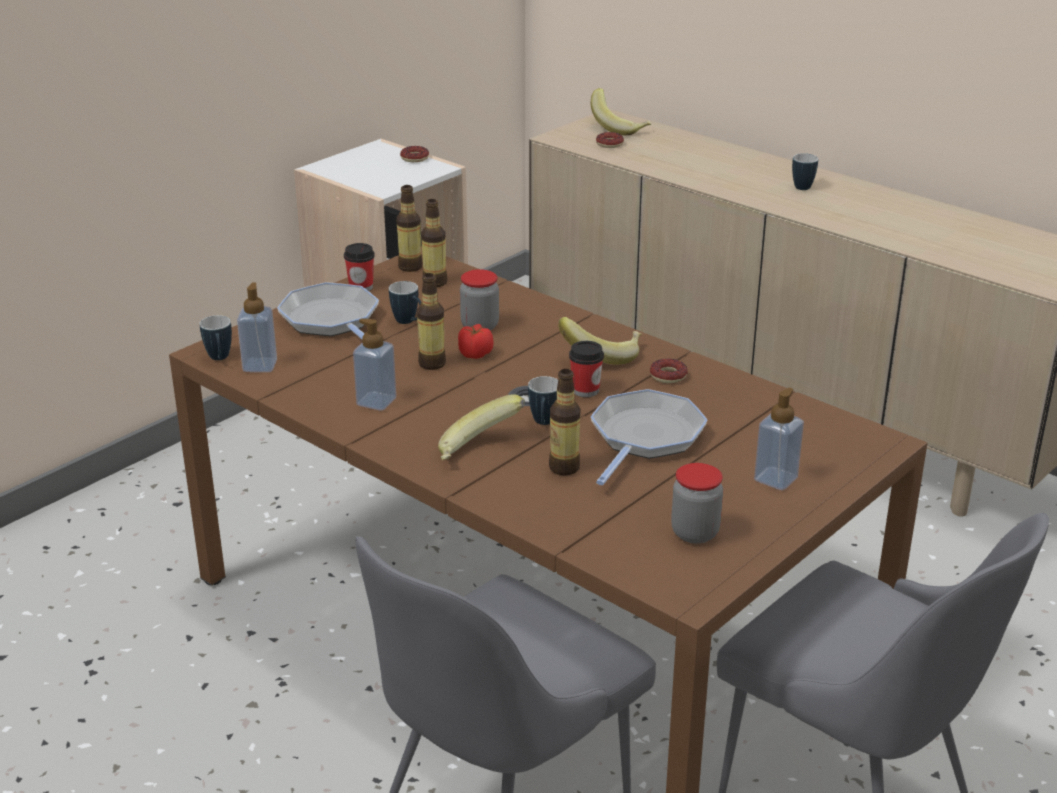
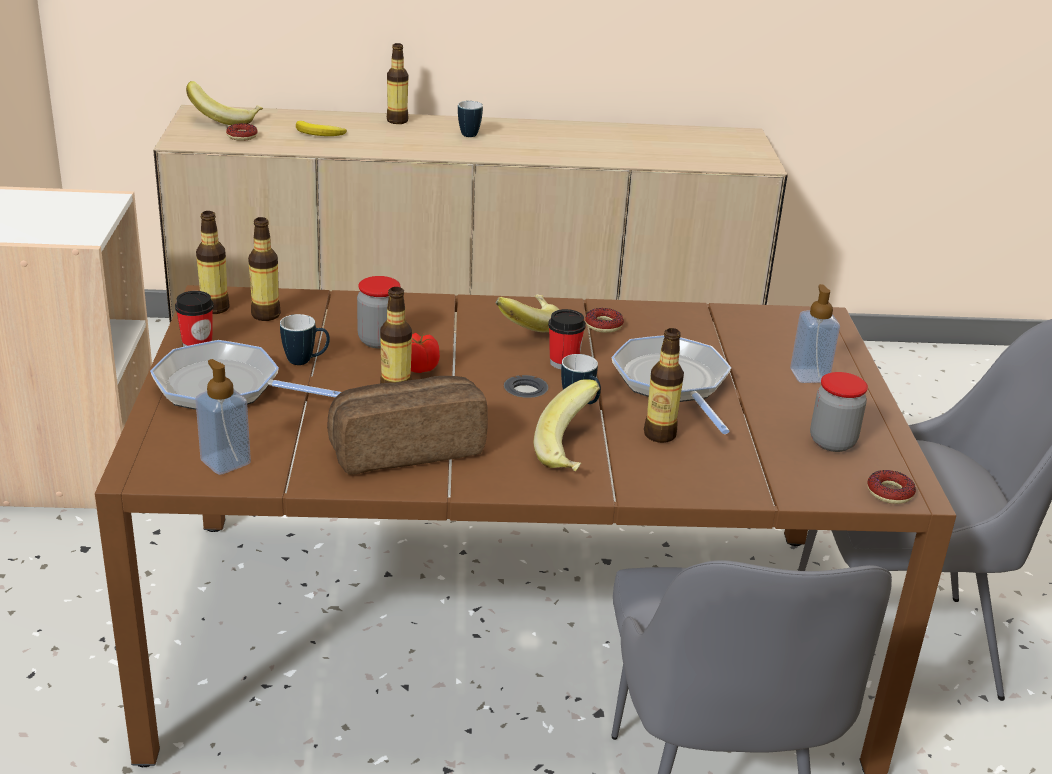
camera: 45 degrees left, 0 degrees up
(219, 359) = (168, 474): mug -> none
(376, 401) = (406, 447): soap dispenser -> bread
(414, 158) = (63, 196): donut -> donut (890, 492)
(675, 156) = (320, 133): none -> banana
(759, 160) = (397, 121): none -> bottle

